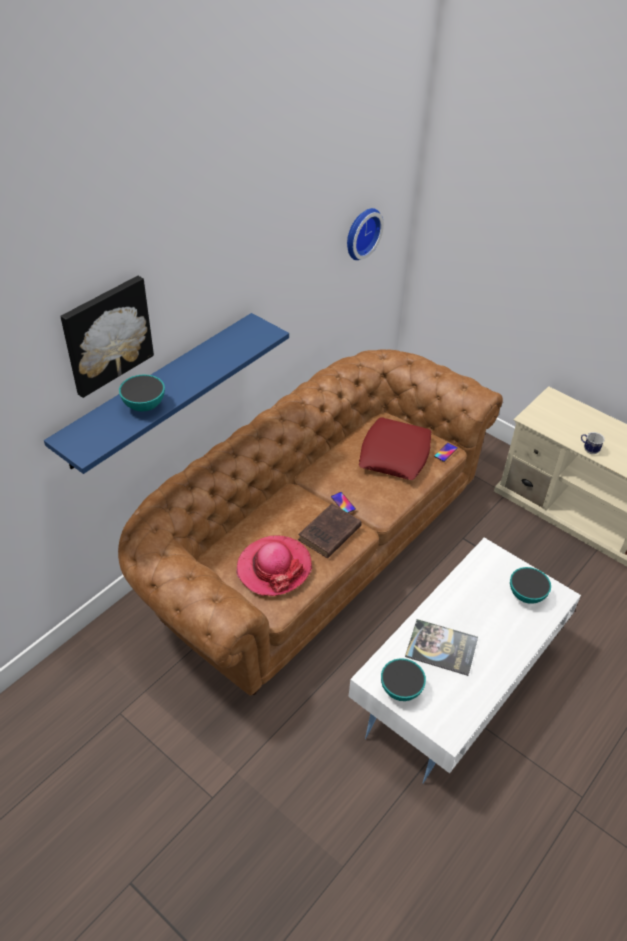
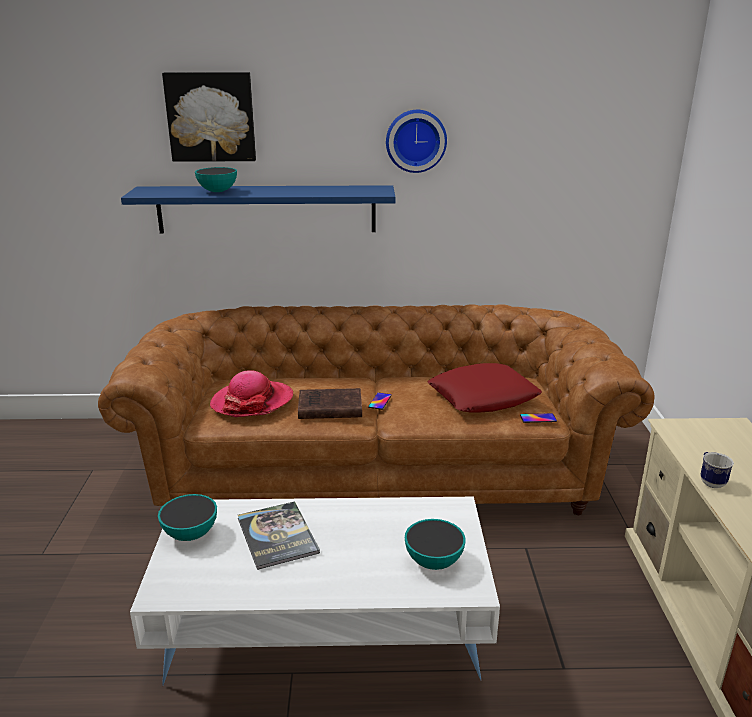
camera: 50 degrees right, 20 degrees down
(361, 232) = (572, 168): wall clock -> wall clock (416, 140)

